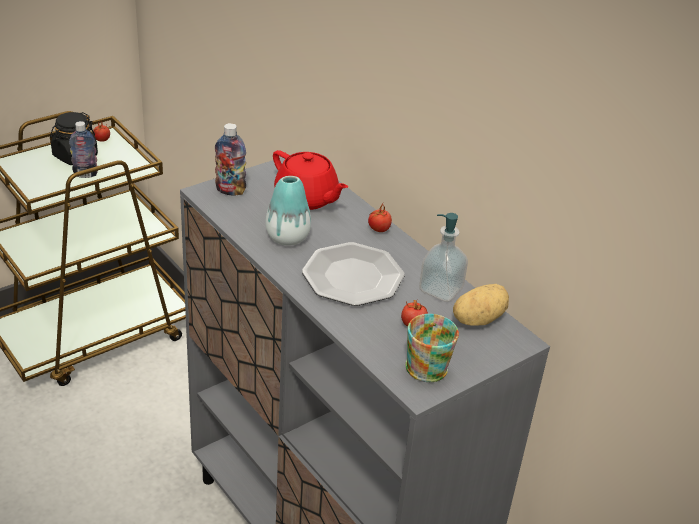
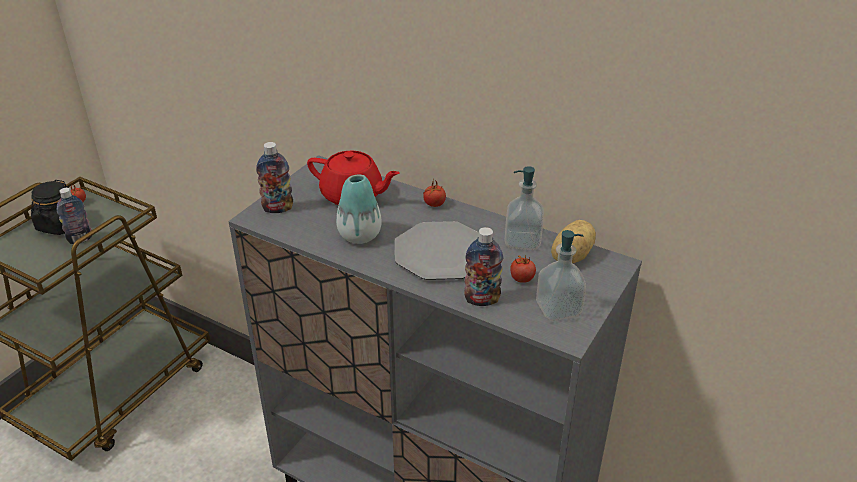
camera: 20 degrees left, 0 degrees up
(360, 331) = (482, 299): none -> bottle
(428, 363) = (558, 309): mug -> soap dispenser

